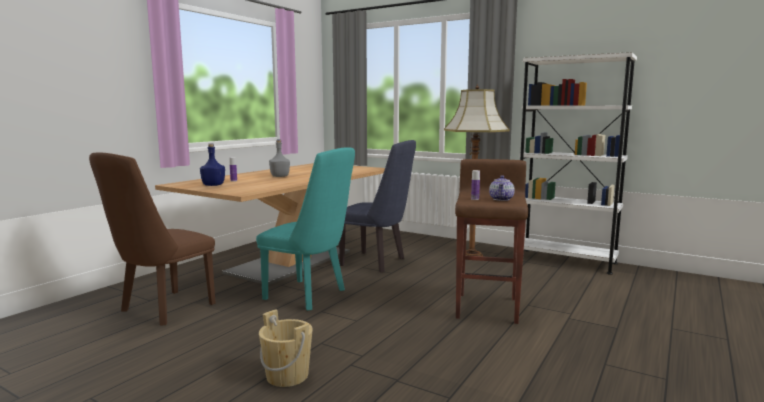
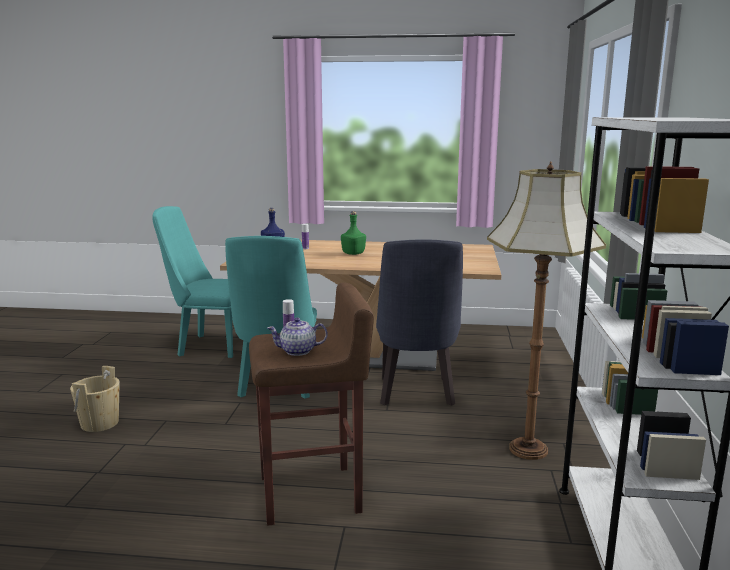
camera: 65 degrees right, 5 degrees up
(162, 310) = (207, 346): brown chair -> turquoise chair
(280, 176) = (353, 253): grey bottle -> green bottle

